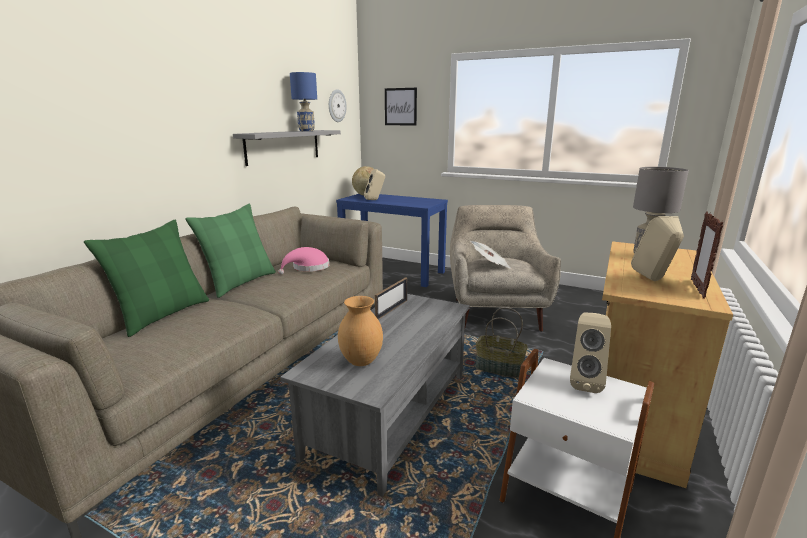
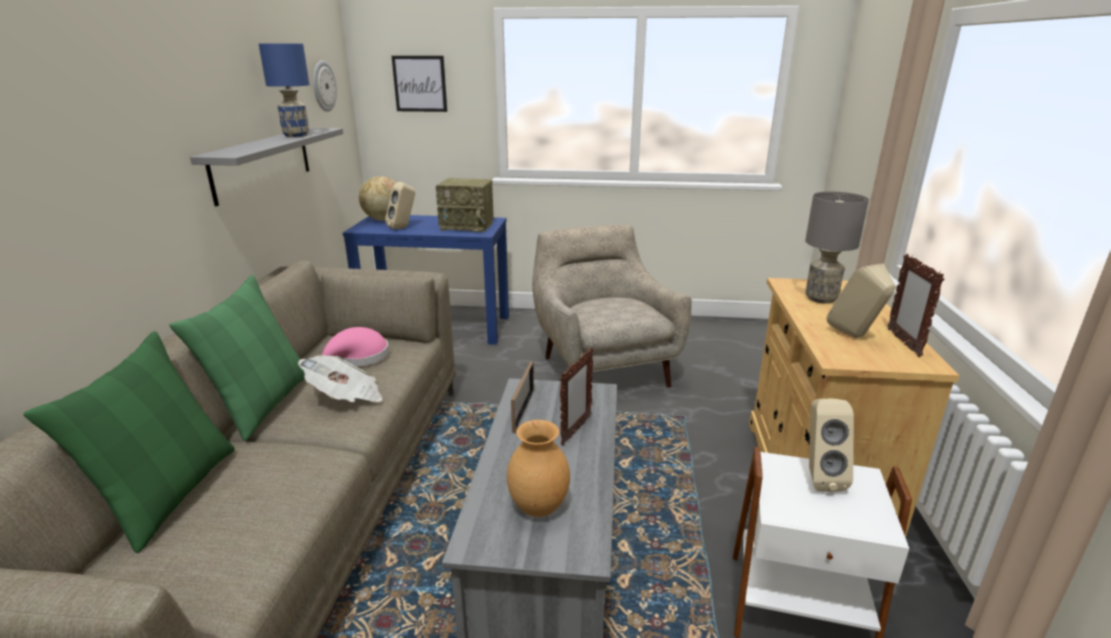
camera: 20 degrees left, 5 degrees up
(417, 202) = (468, 226): none -> radio
(419, 326) = (575, 431): none -> picture frame
(490, 265) = (602, 313): newspaper -> newspaper (346, 397)
(498, 369) = (647, 452): basket -> none

